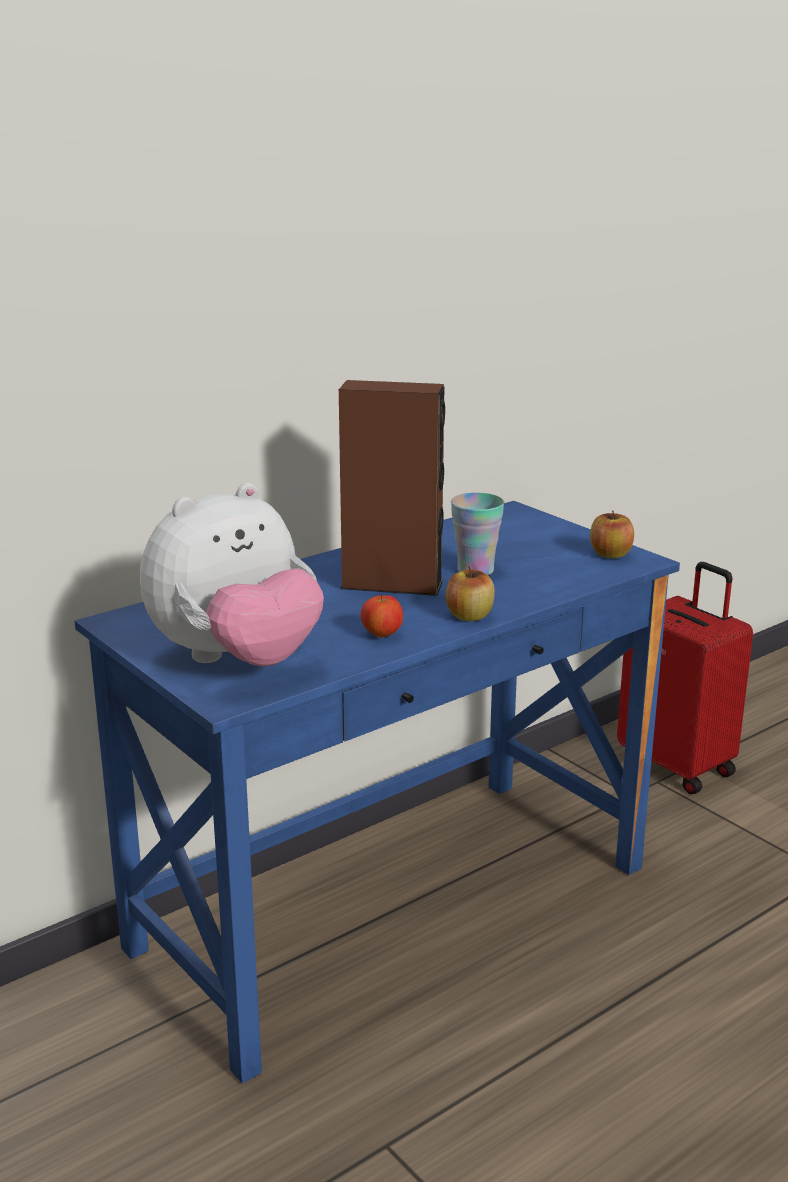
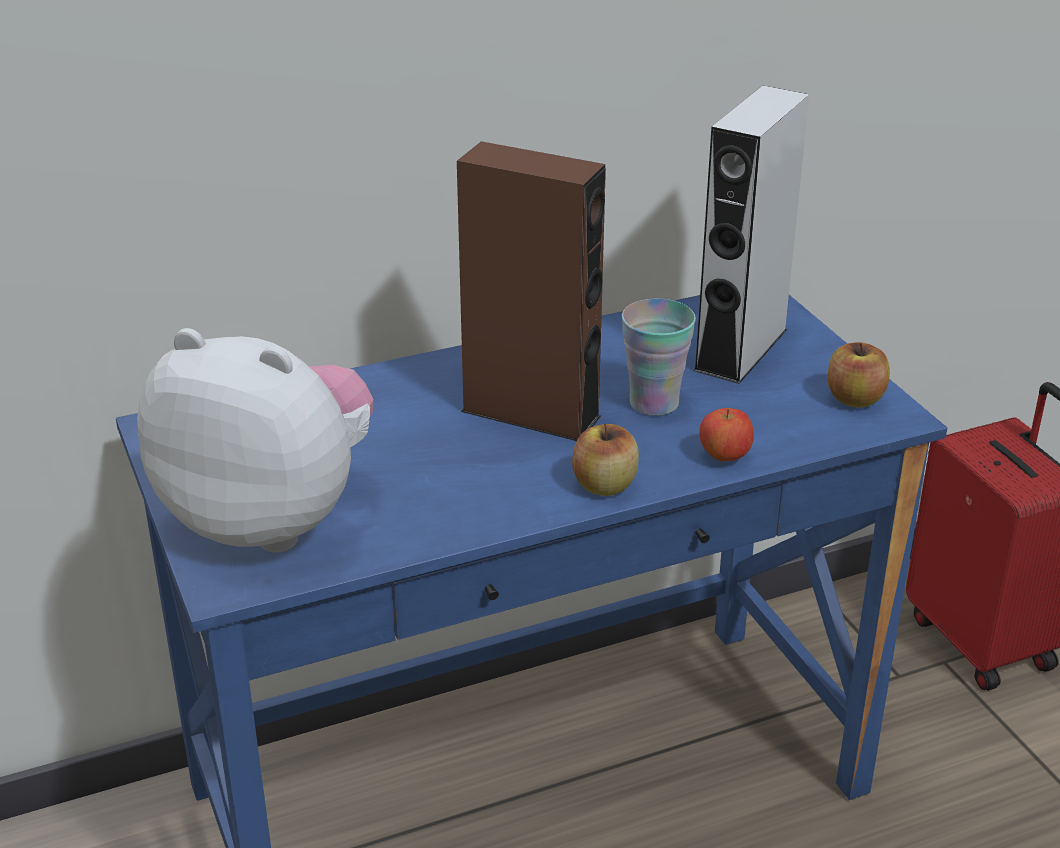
camera: 15 degrees right, 10 degrees up
(237, 660) = (271, 518): plush toy -> plush toy turned 135 degrees counterclockwise
(381, 635) = (473, 502): apple -> apple (724, 457)
(517, 537) = (740, 349): none -> grey speaker

